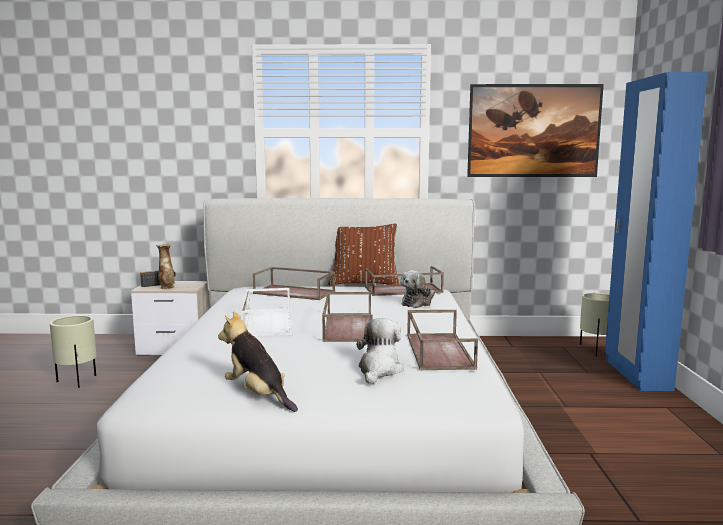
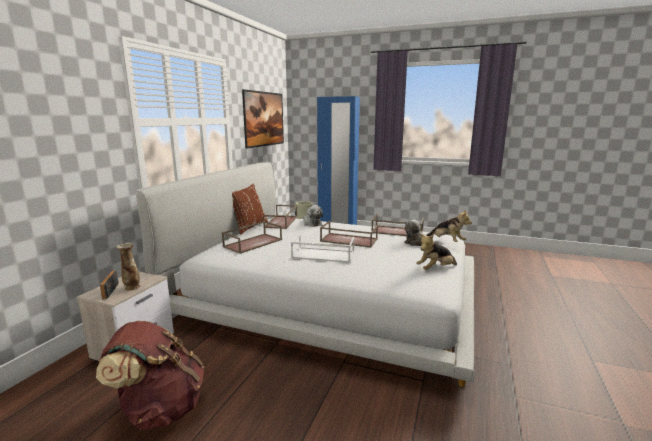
camera: 70 degrees left, 5 degrees up
(77, 382) = (160, 409): beige planter -> brown backpack
(420, 394) = (447, 241): none -> plush toy

